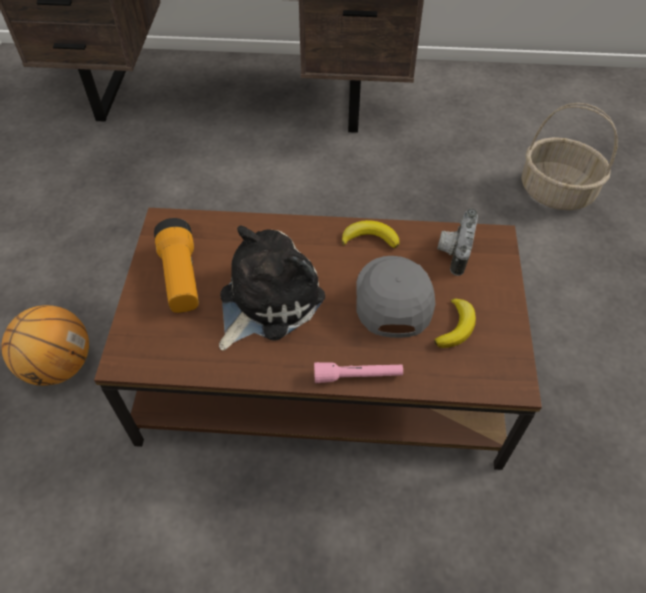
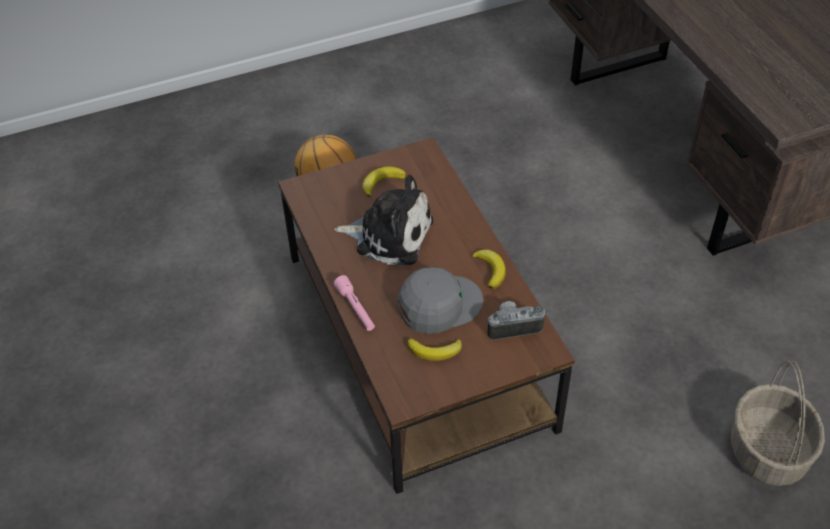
camera: 65 degrees right, 5 degrees down
(181, 277) = (381, 182): flashlight -> banana

